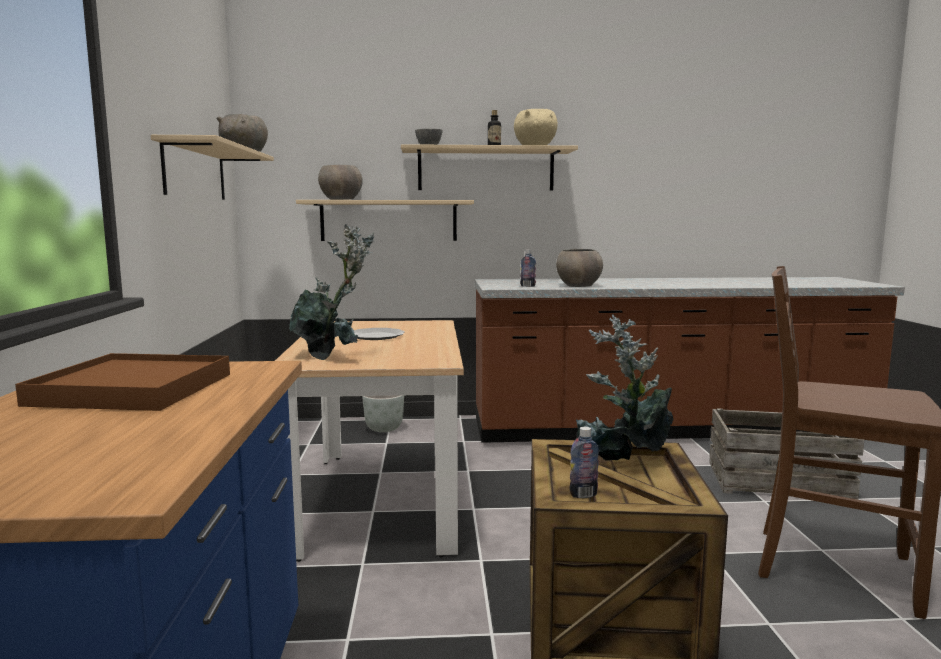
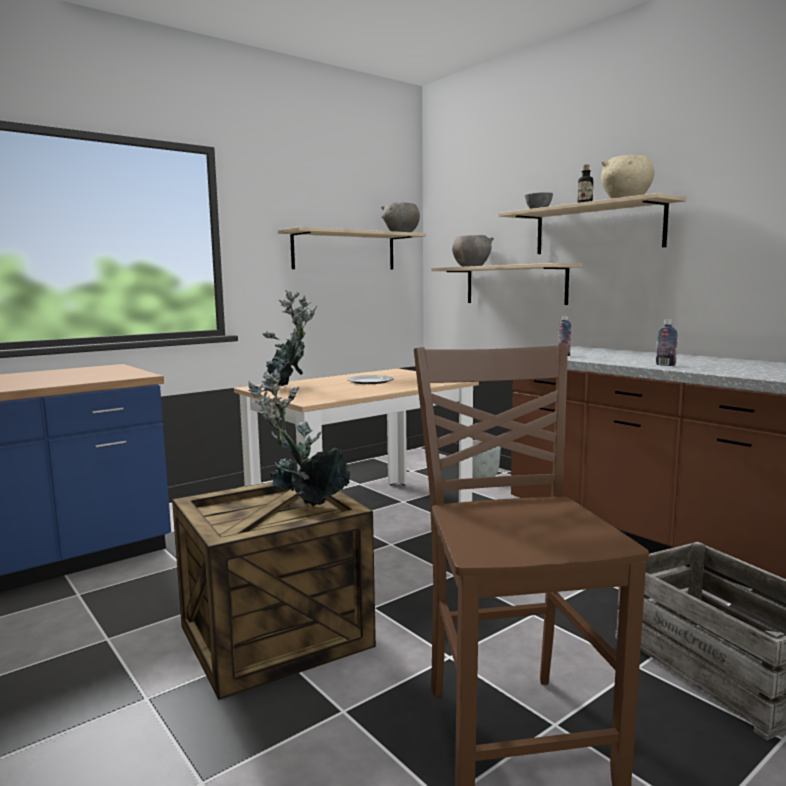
camera: 55 degrees right, 0 degrees up
(133, 389) = (72, 374): brown tray -> none
(578, 285) = (614, 360): grey bowl -> none
(583, 495) = (226, 509): bottle -> bottle (665, 365)

